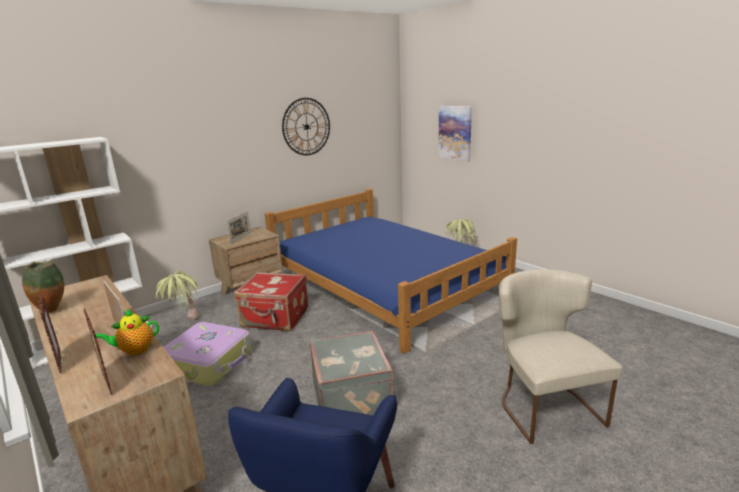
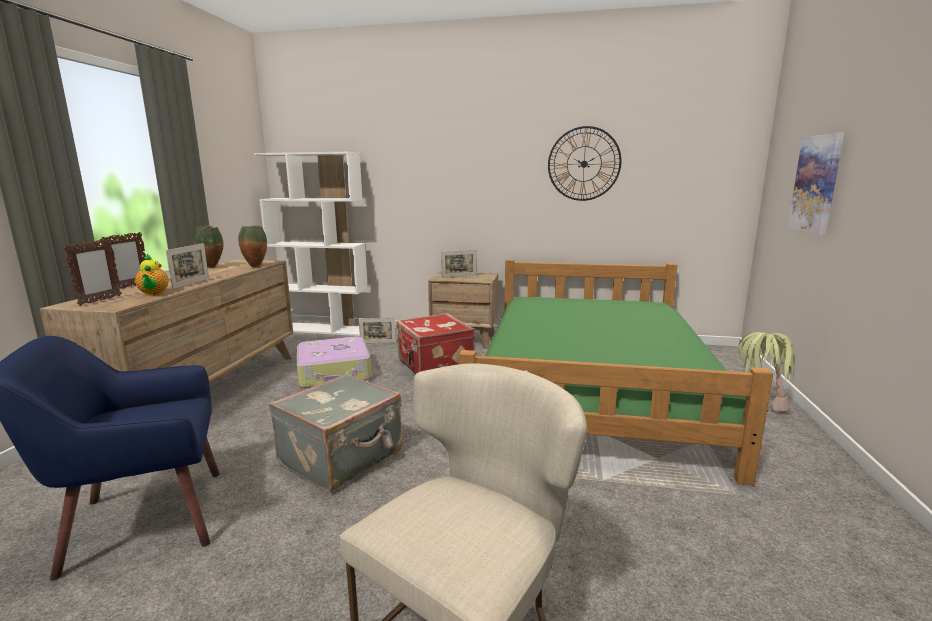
camera: 50 degrees right, 5 degrees down
(103, 290) = (255, 266): none -> vase
(134, 351) = (153, 294): teapot -> teapot turned 135 degrees counterclockwise
(185, 324) = (378, 342): potted plant -> picture frame
(385, 285) = (590, 387): blue bed -> green bed

